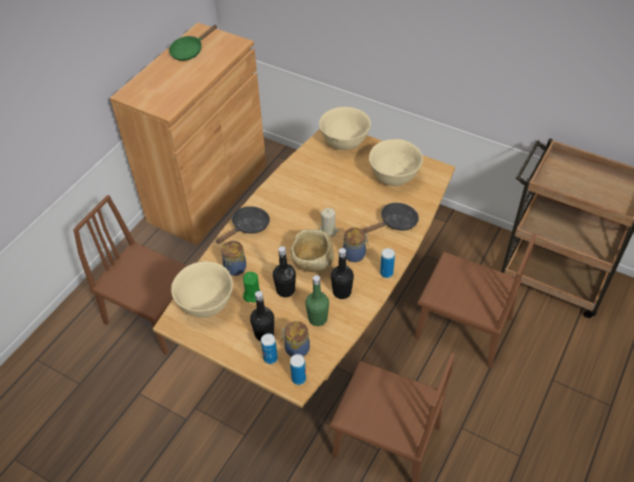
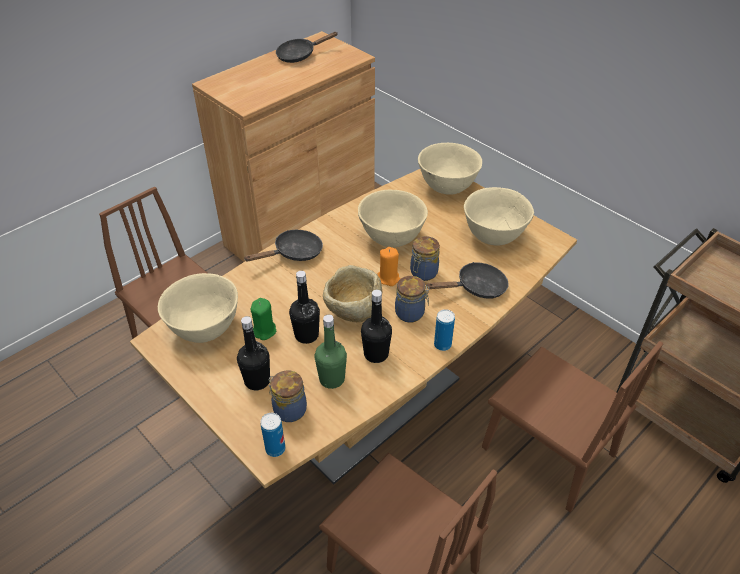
camera: 15 degrees right, 5 degrees down
(189, 51) = (299, 55): green frying pan -> black frying pan
(234, 269) = (257, 296): jar -> jar (423, 273)
(270, 358) = (251, 413): can -> none
(317, 197) = (391, 238): none -> beige bowl
(328, 230) = (389, 278): beige candle -> orange candle

